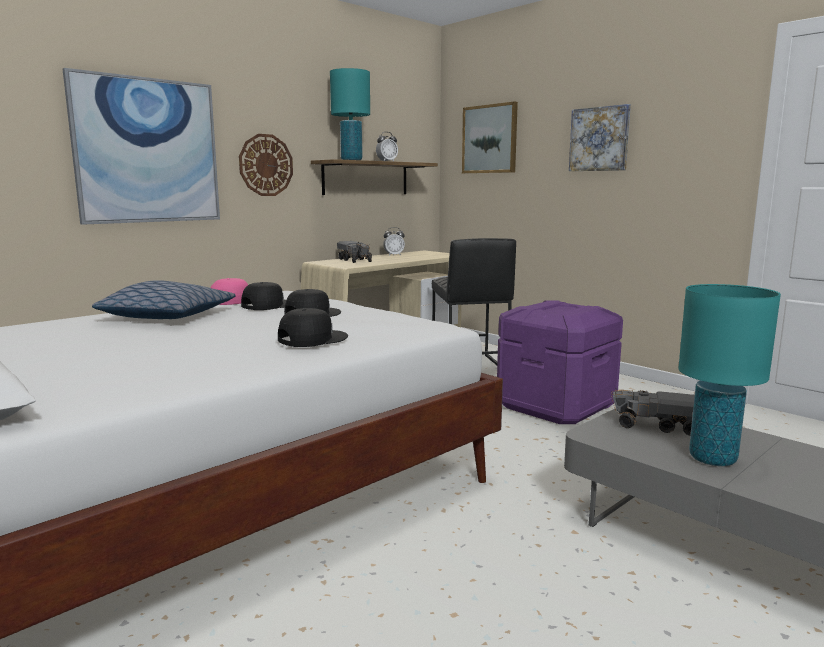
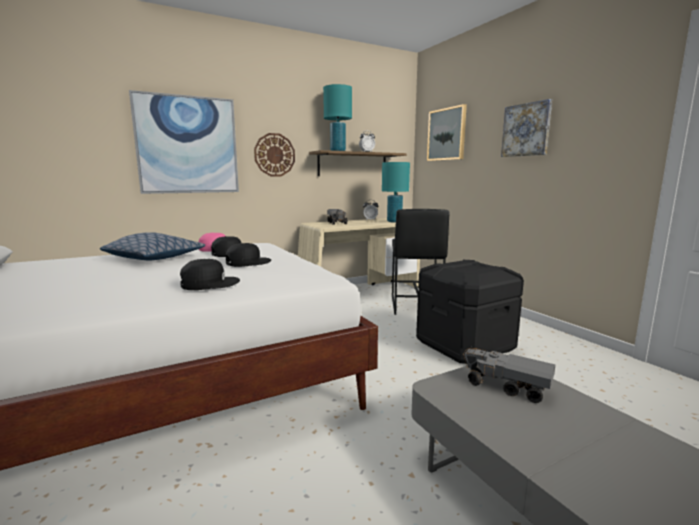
camera: 15 degrees right, 0 degrees up
(555, 406) = (464, 345): purple storage box -> black storage box
(712, 458) = (540, 435): turquoise table lamp -> turquoise table lamp (394, 221)

